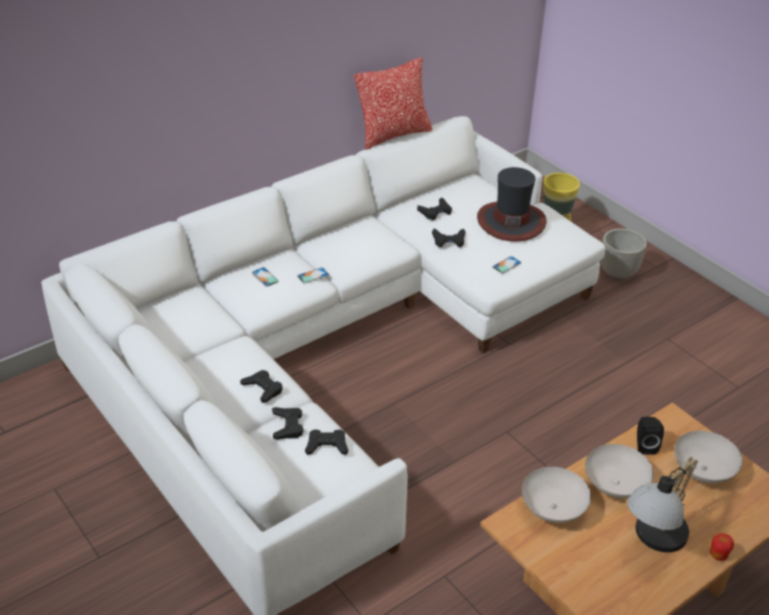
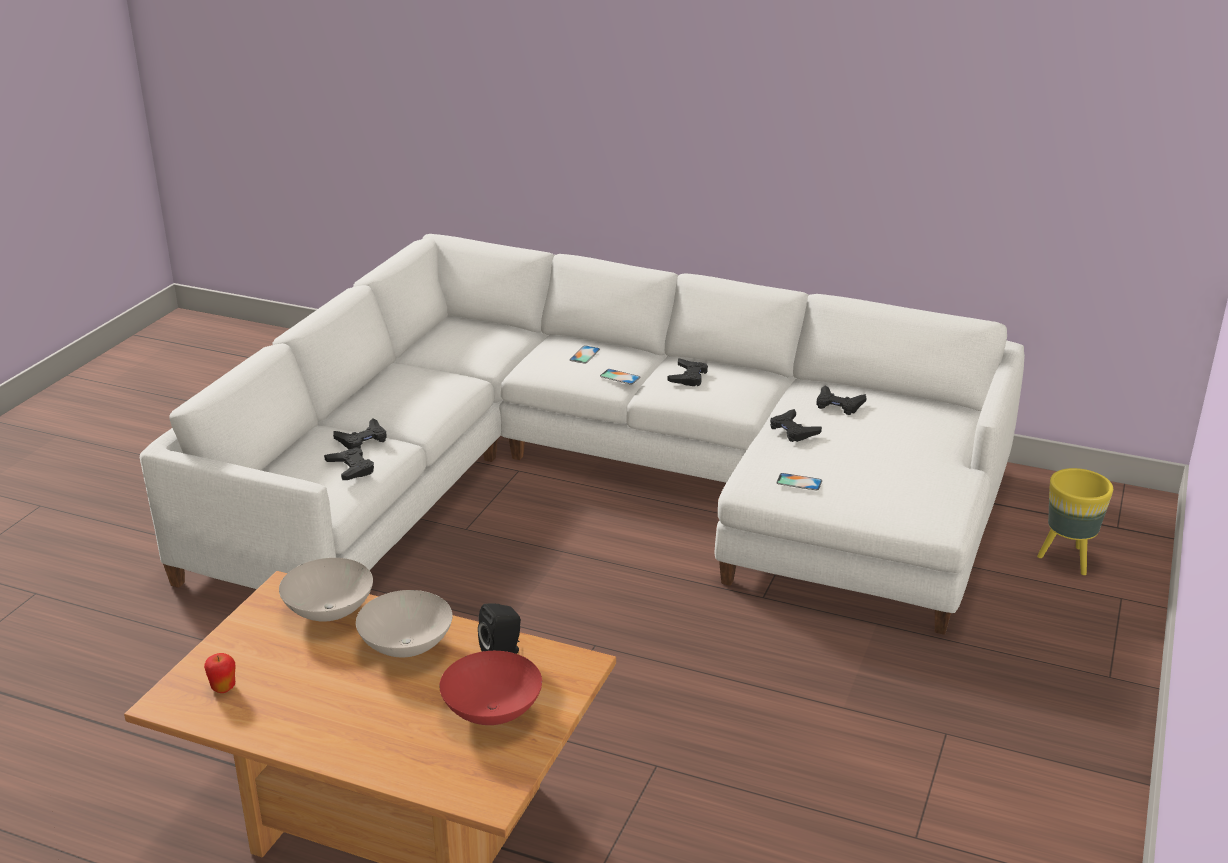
camera: 60 degrees right, 10 degrees down
(263, 389) = (406, 410): black game controller -> black game controller (688, 377)
(393, 135) = (879, 297): pillow -> none
(511, 221) = (894, 457): hat -> none
(618, 273) = (1041, 645): planter -> none
(654, 540) = (328, 699): table lamp -> none
(703, 470) = (494, 712): white bowl -> red bowl
(718, 555) = (336, 759): apple -> apple (223, 687)

